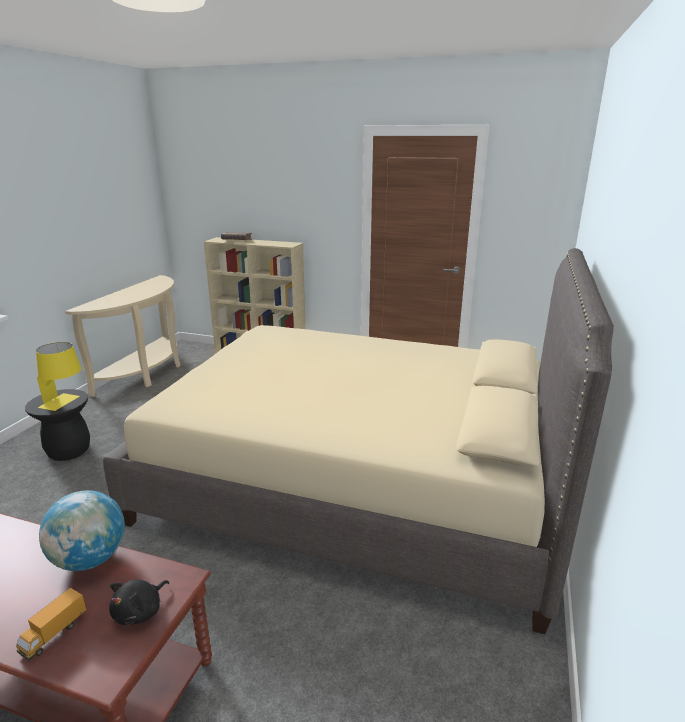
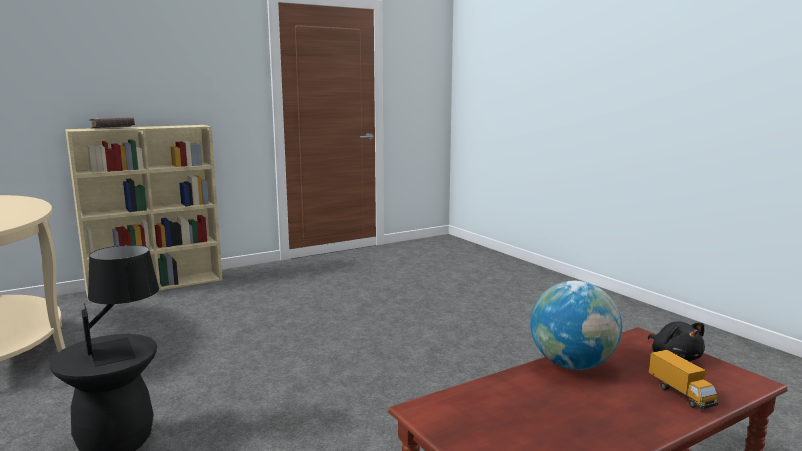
camera: 50 degrees left, 10 degrees down
(65, 402) = (125, 348): yellow table lamp -> black table lamp
(356, 482) = (465, 319): beige bed -> none

